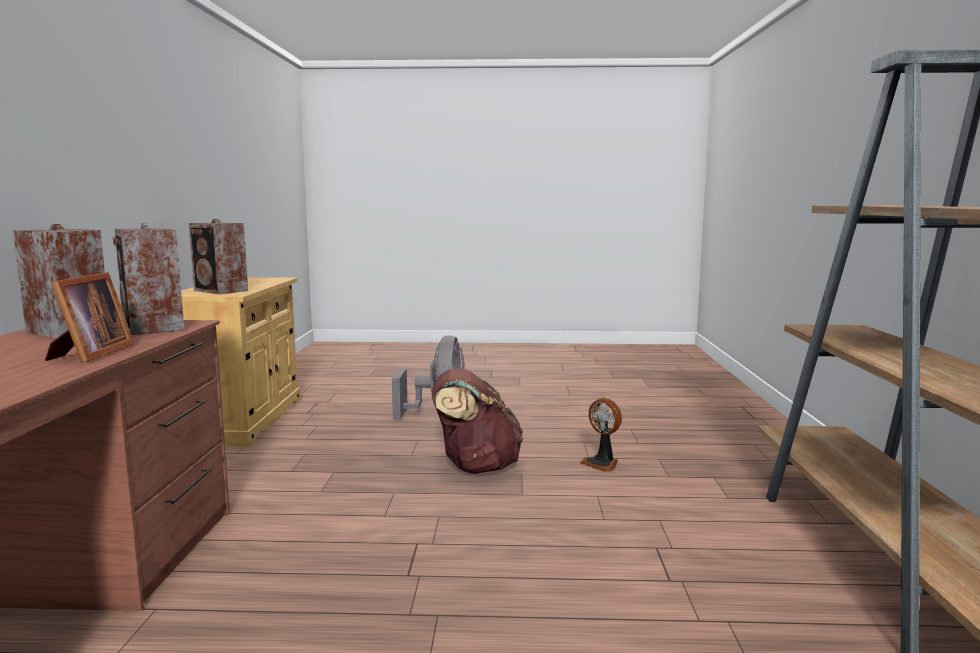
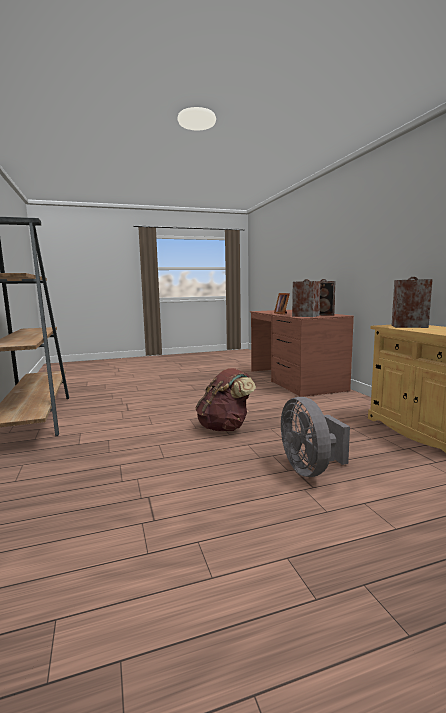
camera: 160 degrees right, 0 degrees up
(602, 463) = (149, 442): fan -> none

